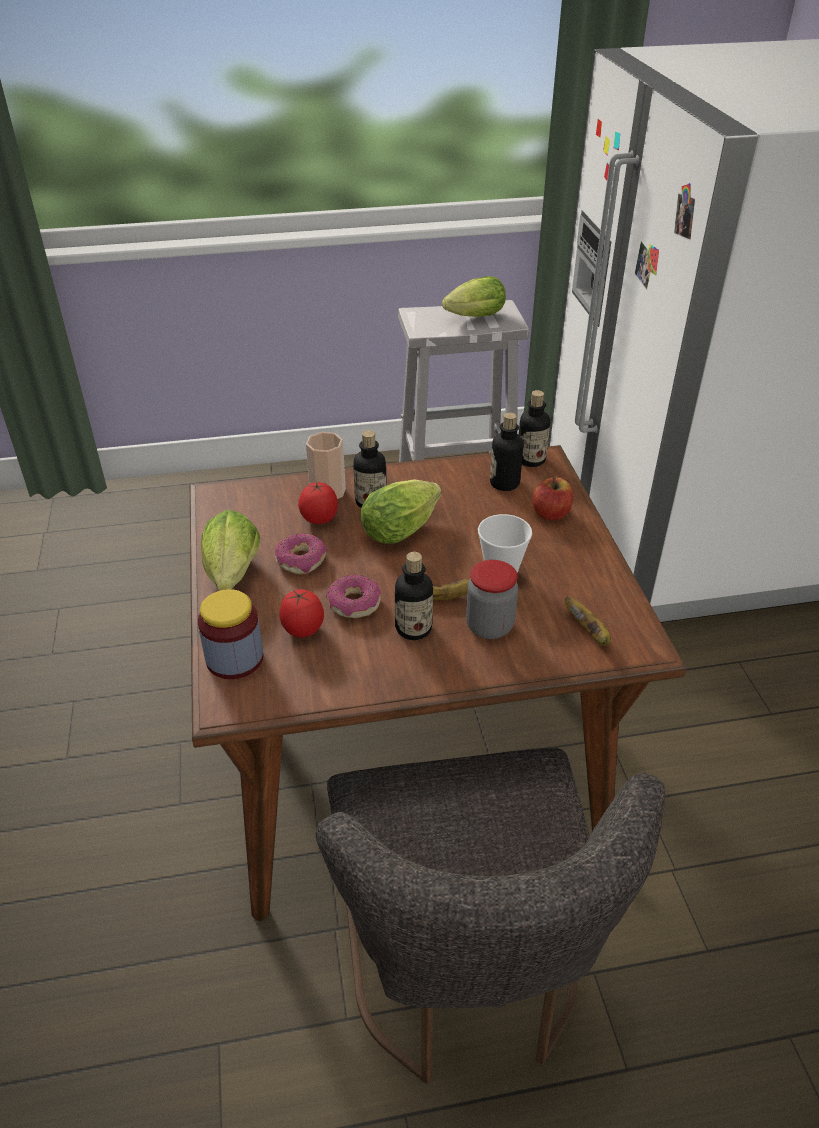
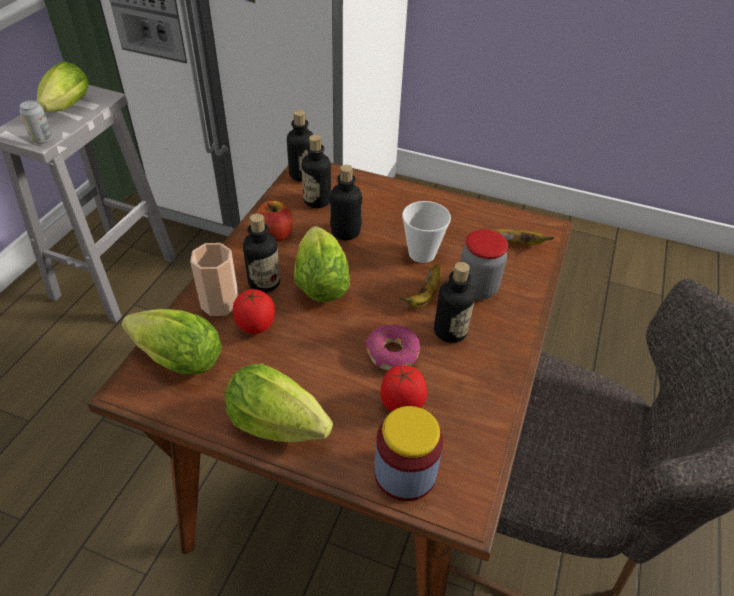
camera: 60 degrees left, 5 degrees up
(255, 497) = (174, 358): none -> lettuce
(301, 560) = (303, 364): donut -> none
(423, 329) = (42, 139): none -> can
(480, 516) = (345, 232): none -> bottle
(551, 513) = (375, 197): apple -> apple (275, 234)

